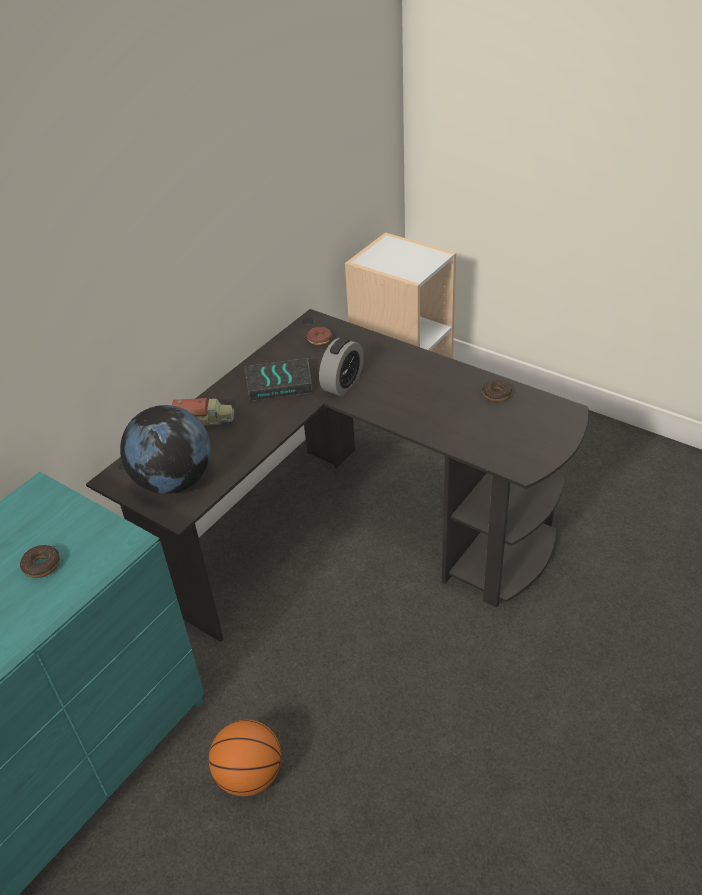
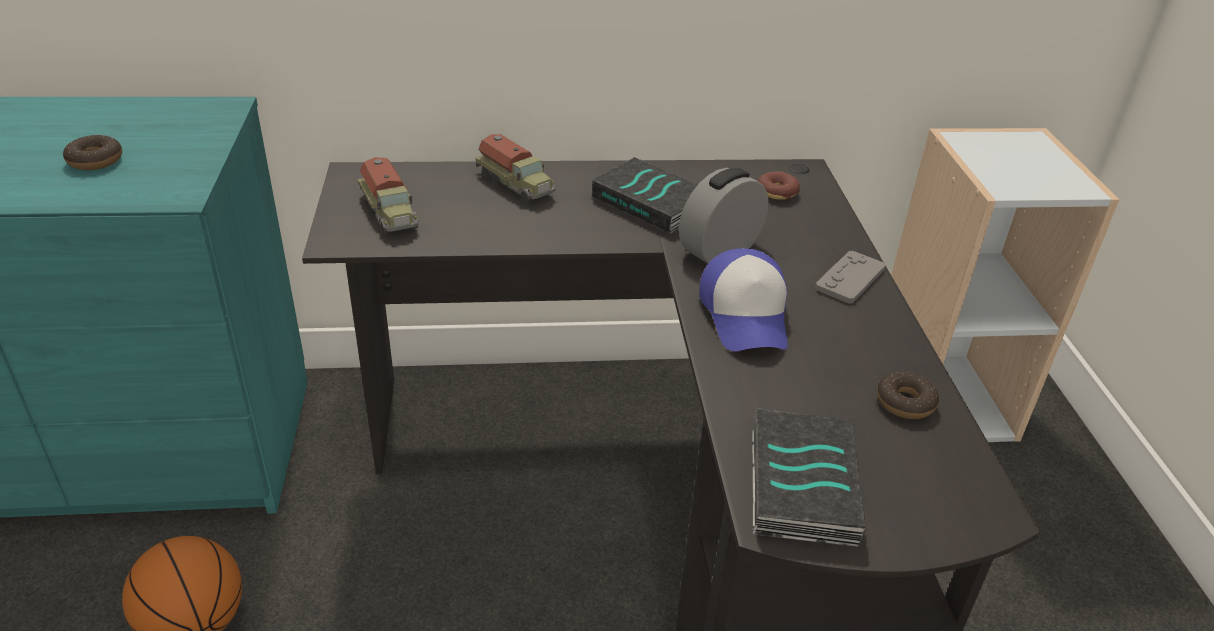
camera: 45 degrees right, 5 degrees down
(174, 481) = (390, 212): globe -> toy truck
(342, 384) = (720, 249): alarm clock -> alarm clock turned 150 degrees clockwise
(398, 404) = (746, 315): none -> cap
(407, 359) = (850, 278): none -> grey game controller
(510, 450) = (798, 483): none -> book

